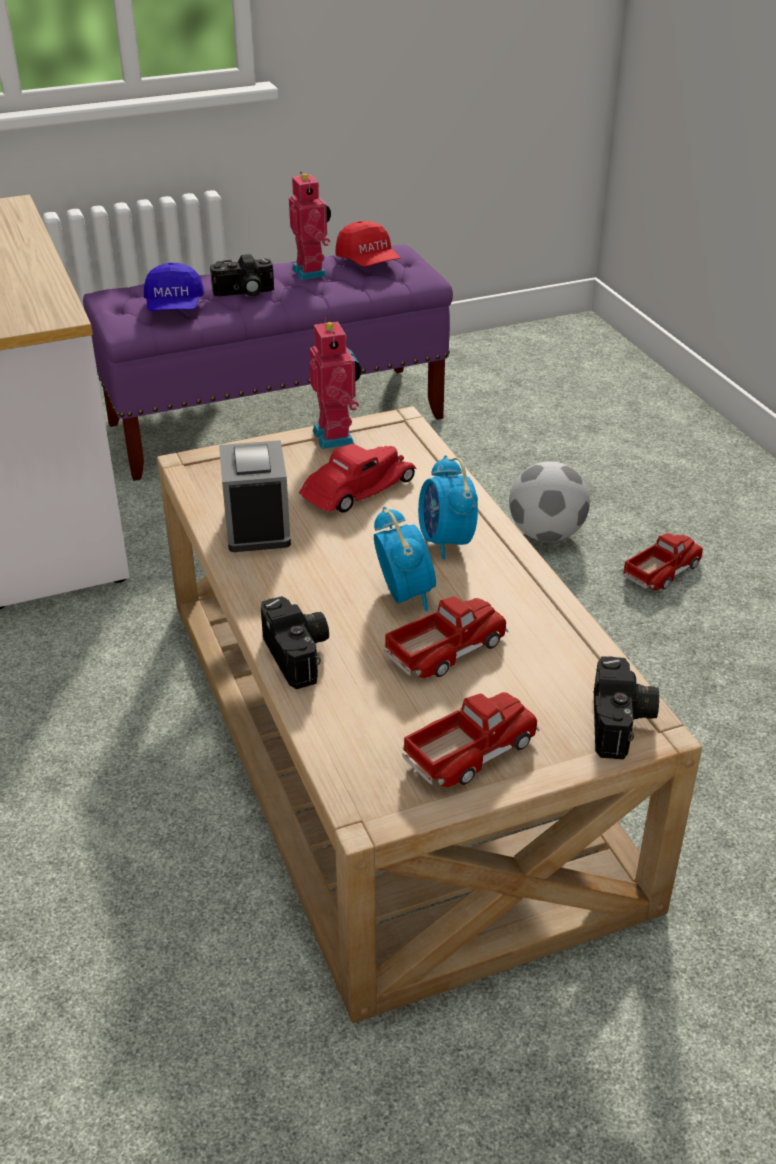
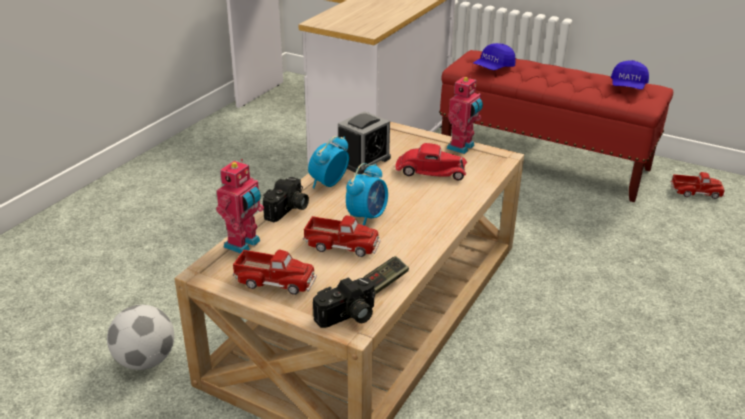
camera: 50 degrees right, 5 degrees down
(244, 293) = (536, 75): camera -> none
(277, 422) = (544, 162): purple bench -> red bench
(311, 272) = (588, 79): toy robot -> toy robot (244, 245)
(368, 262) = (628, 87): red cap -> blue cap
(446, 542) = (424, 210): alarm clock -> alarm clock (328, 184)
(546, 534) = (597, 282): football -> football (145, 361)
(576, 654) = (385, 281): none -> game controller
(661, 571) = (634, 338): toy truck -> toy truck (696, 192)

